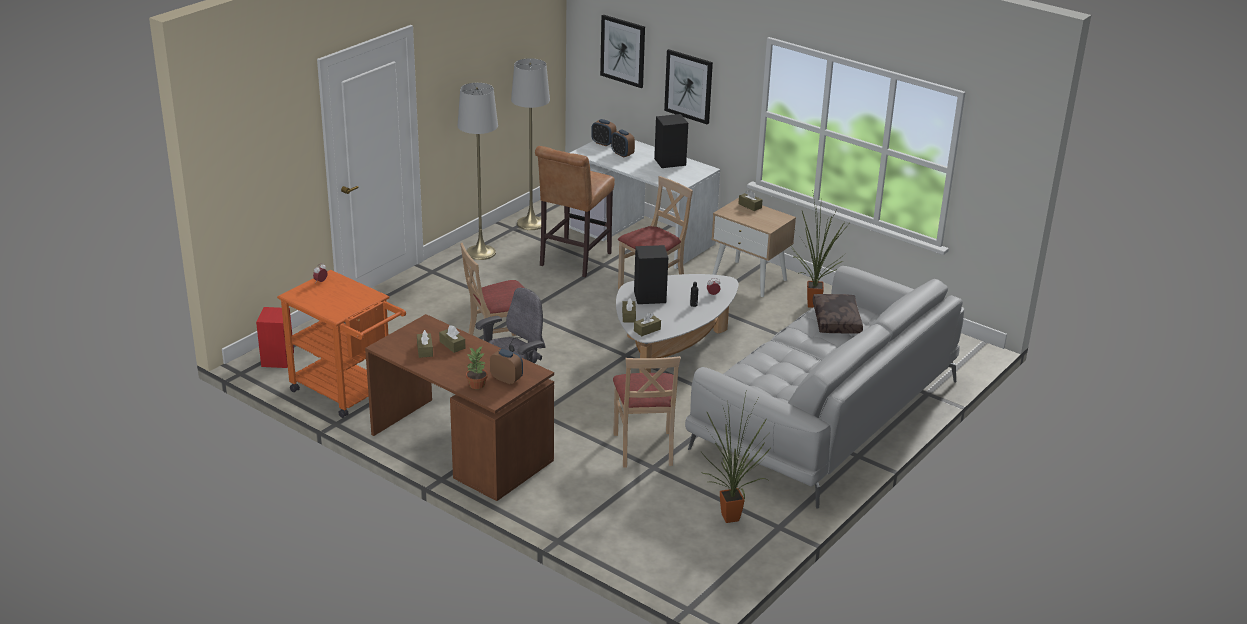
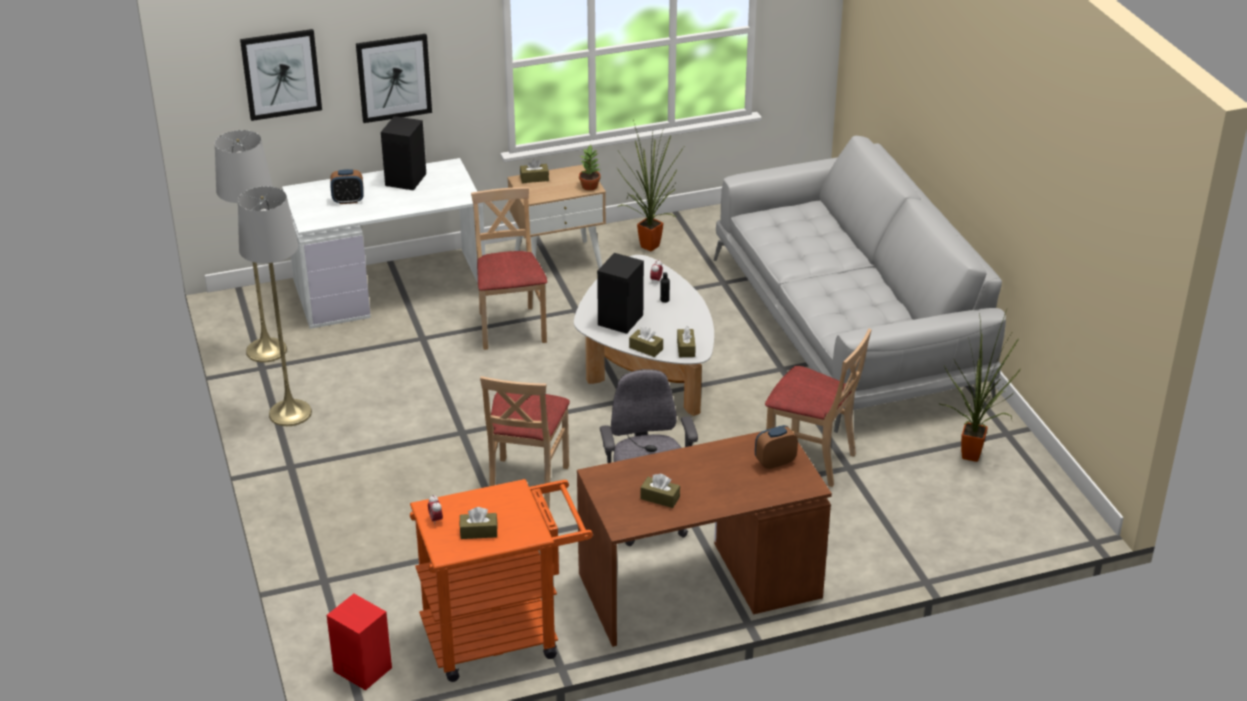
camera: 55 degrees left, 5 degrees up
(452, 345) = (667, 474): brown tissue box -> brown tissue box (478, 532)
(477, 385) = (769, 486): potted plant -> potted plant (590, 186)
(573, 261) = (389, 355): brown stool -> none
(603, 143) = (304, 202): alarm clock -> none
(837, 321) = (790, 231): brown pillow -> none

